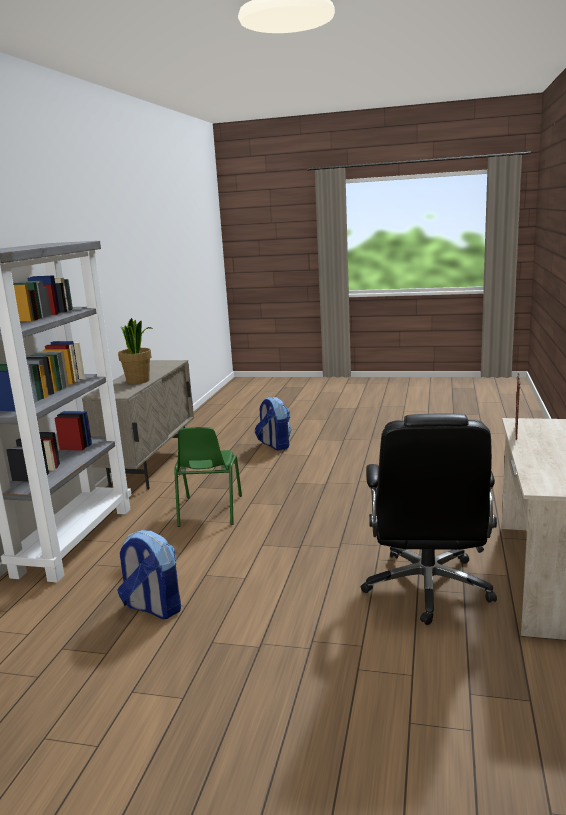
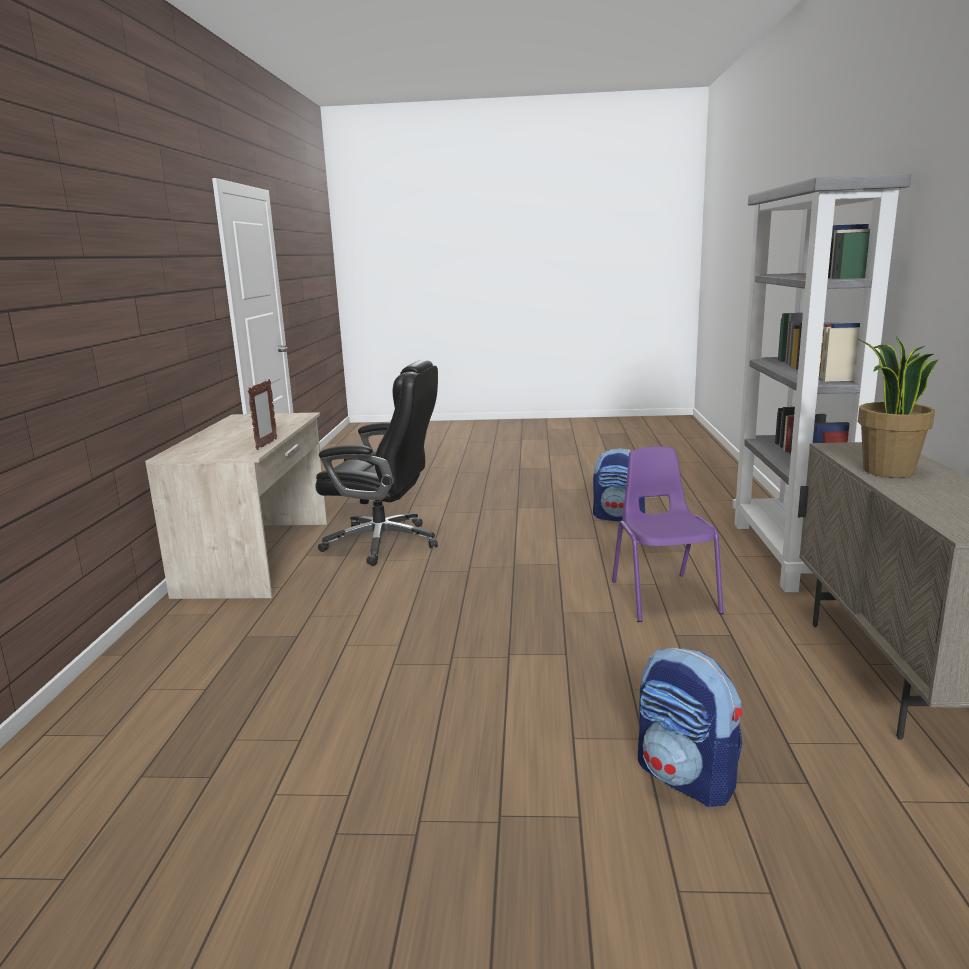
camera: 170 degrees right, 0 degrees up
(209, 511) = (663, 596): green chair -> purple chair
(428, 588) = (384, 543): black office chair -> black office chair turned 105 degrees clockwise

